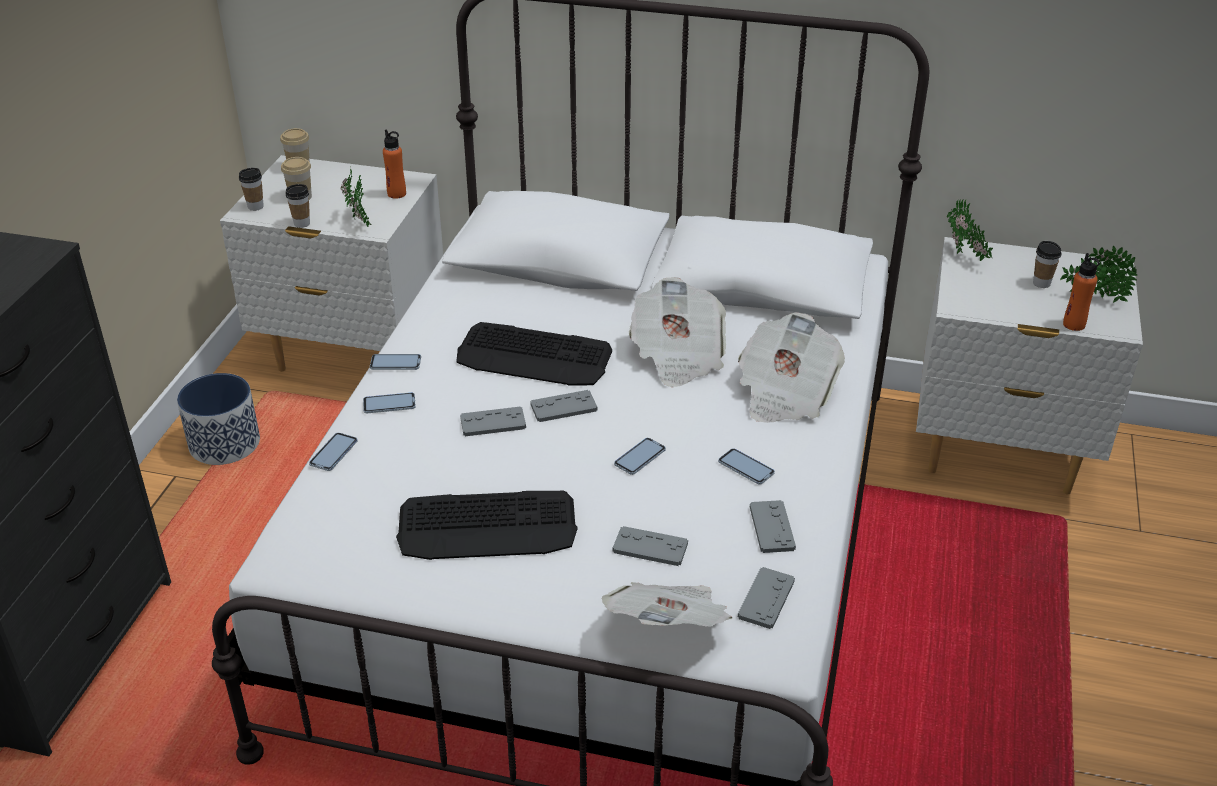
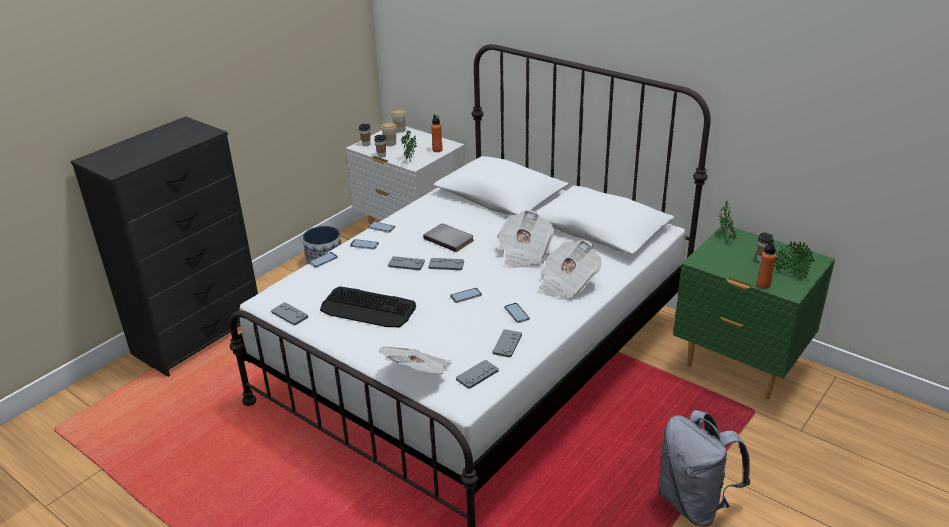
camera: 25 degrees right, 5 degrees down
(534, 357) = (450, 239): keyboard -> grey book
(650, 547) = (438, 337): grey game controller -> grey game controller (289, 314)
(999, 453) = (739, 366): white nightstand -> green nightstand
(1078, 694) = (694, 503): none -> grey backpack

